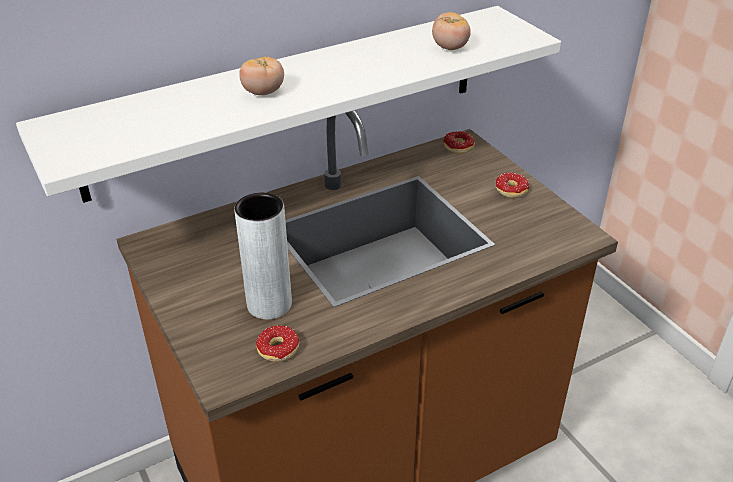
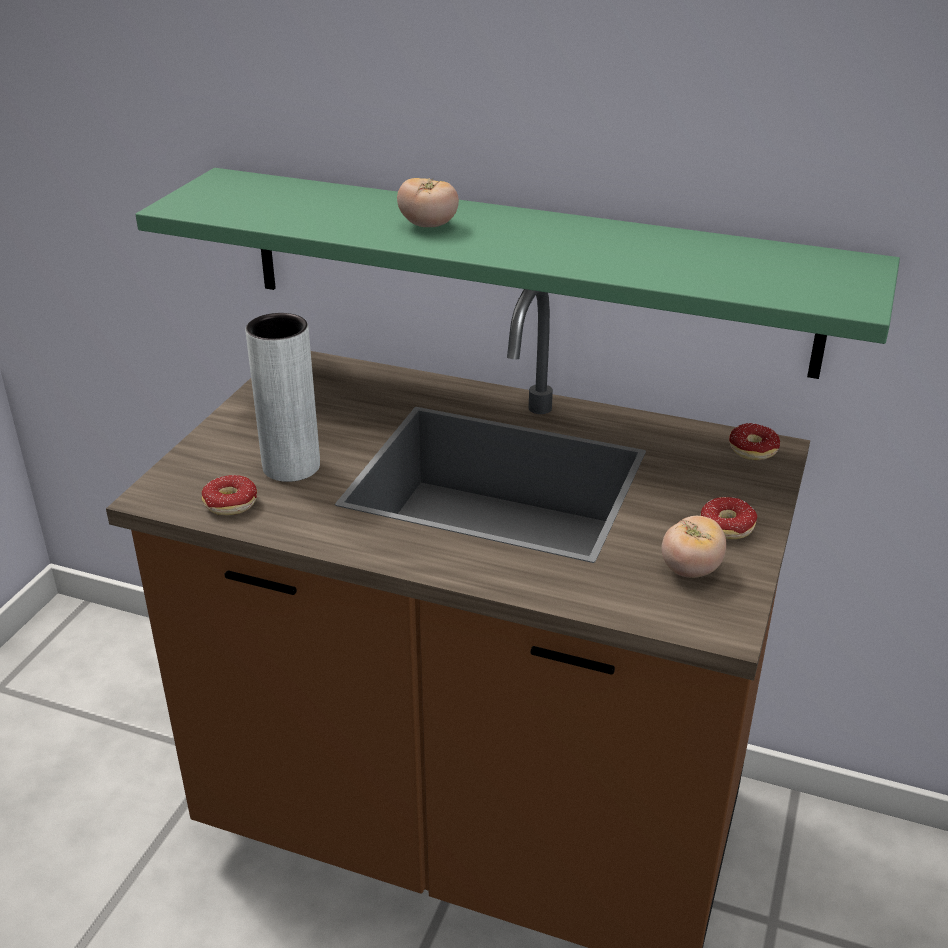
camera: 50 degrees right, 5 degrees down
(290, 99) = (524, 270): white shelf -> green shelf
(450, 47) = (716, 270): tomato -> tomato (690, 570)

